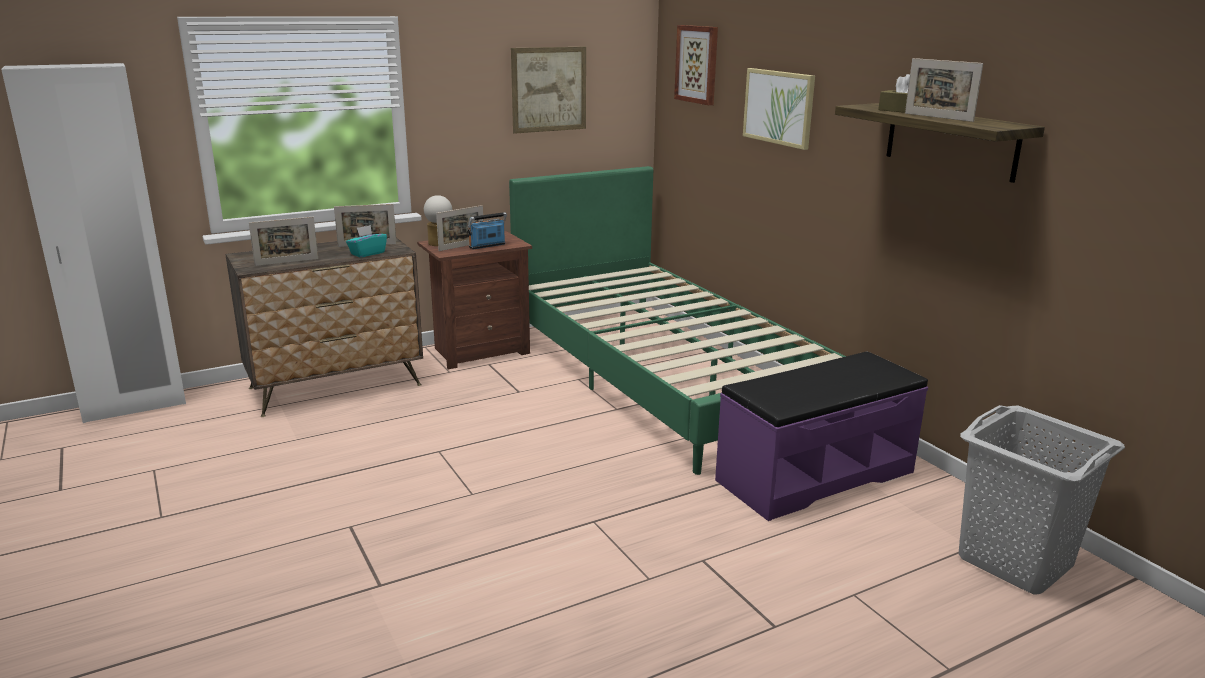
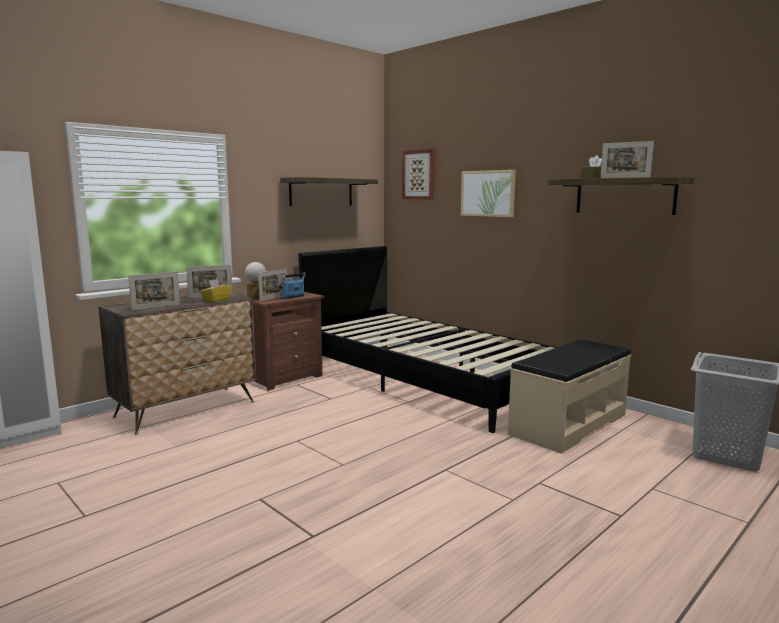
camera: 15 degrees left, 10 degrees down
(367, 253) = (216, 300): turquoise tissue box -> yellow tissue box
(549, 89) = (321, 192): picture -> shelf
(663, 375) = (424, 380): green bed -> black bed
(814, 475) = (567, 424): purple bench -> beige bench

